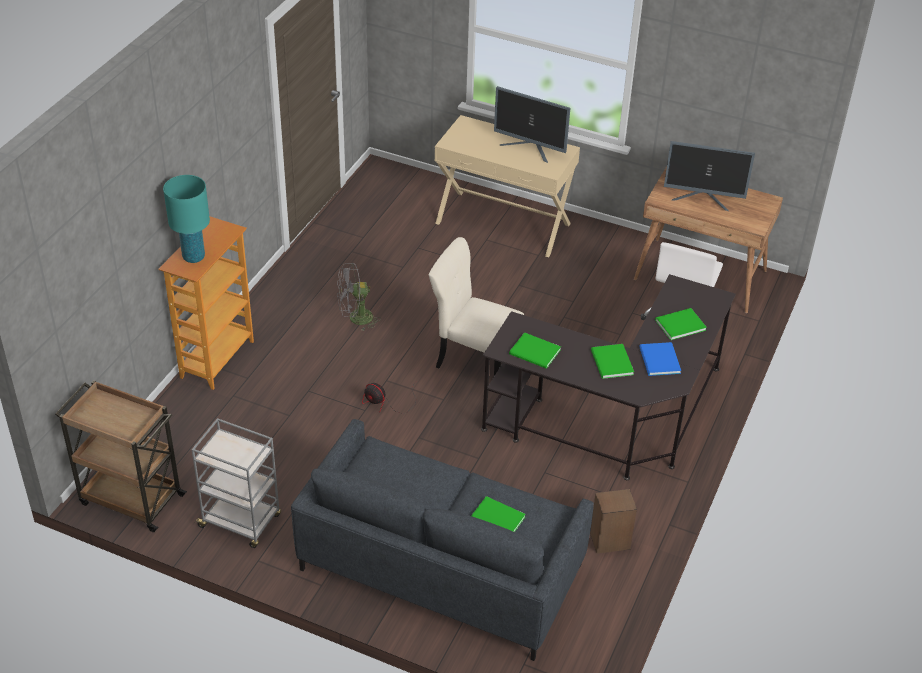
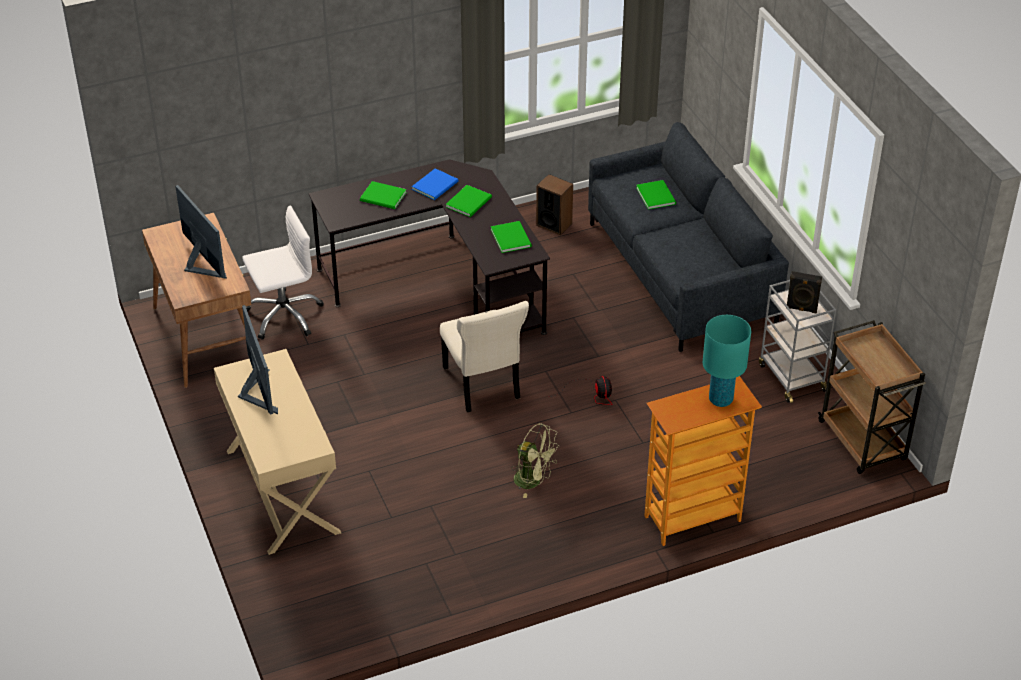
camera: 135 degrees left, 0 degrees up
(231, 451) = (801, 309): none -> black speaker
(355, 319) = (533, 481): grey fan -> green fan

